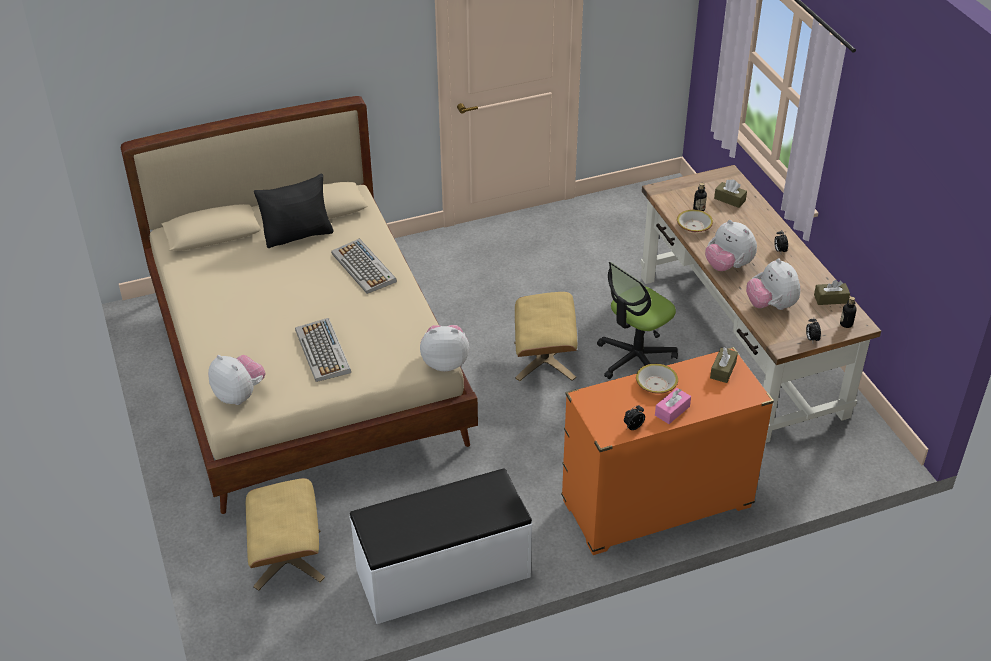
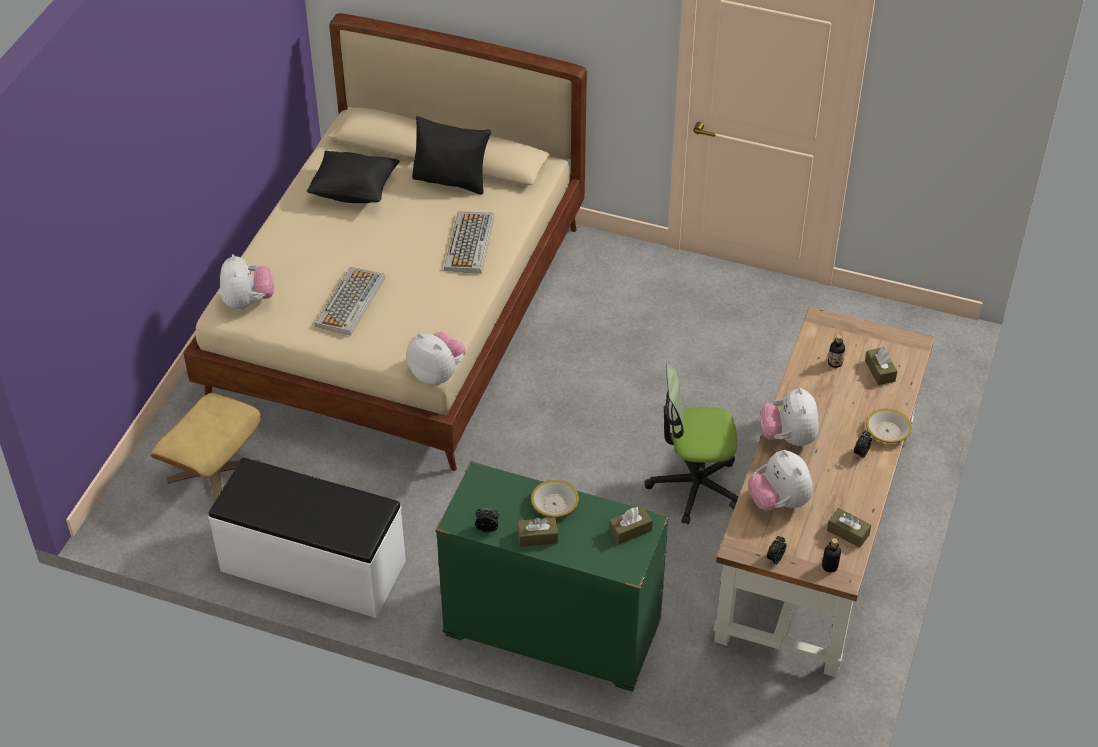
camera: 40 degrees right, 5 degrees up
(232, 278) = (354, 191): none -> black pillow
(545, 360) = (610, 434): beige ottoman -> none
(656, 505) = (551, 631): orange dresser -> green dresser
(672, 411) = (537, 537): pink tissue box -> brown tissue box
(693, 226) = (806, 377): bowl -> bowl (887, 431)
(771, 305) = (778, 502): plush toy -> plush toy turned 45 degrees counterclockwise

